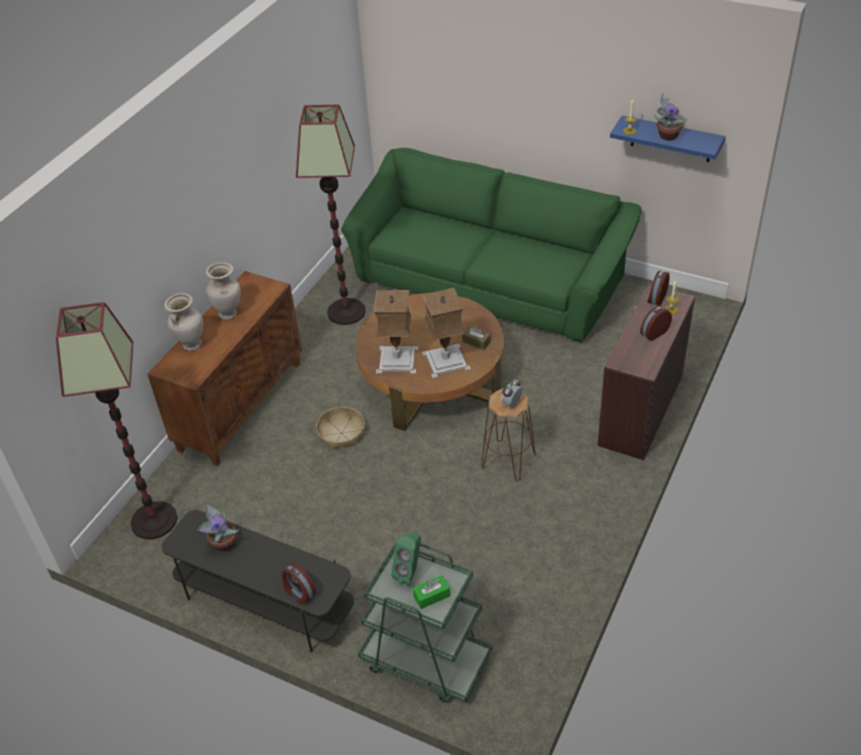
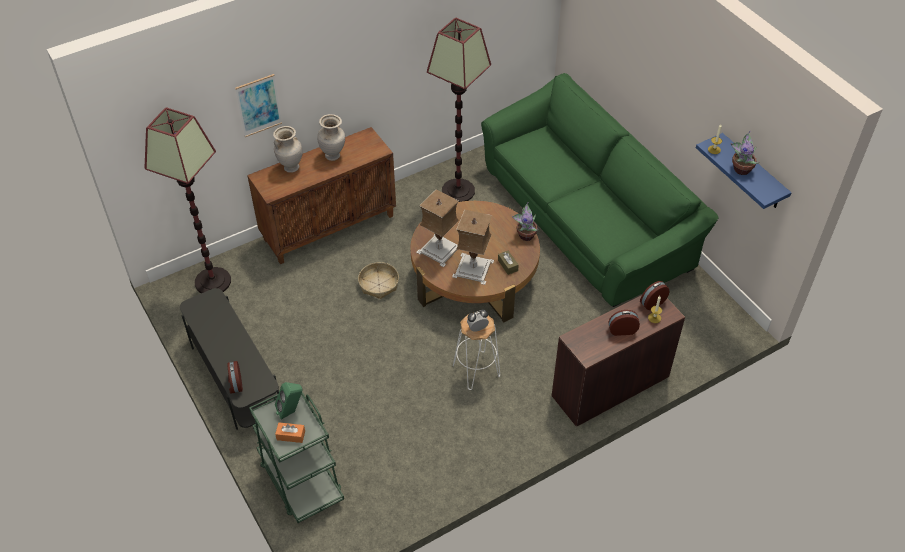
camera: 30 degrees right, 5 degrees up
(141, 278) = (258, 105): none -> picture
(223, 543) = (217, 322): potted plant -> potted plant (525, 235)
(431, 596) = (291, 435): green tissue box -> orange tissue box
(508, 461) = (476, 370): brown stool -> white stool

